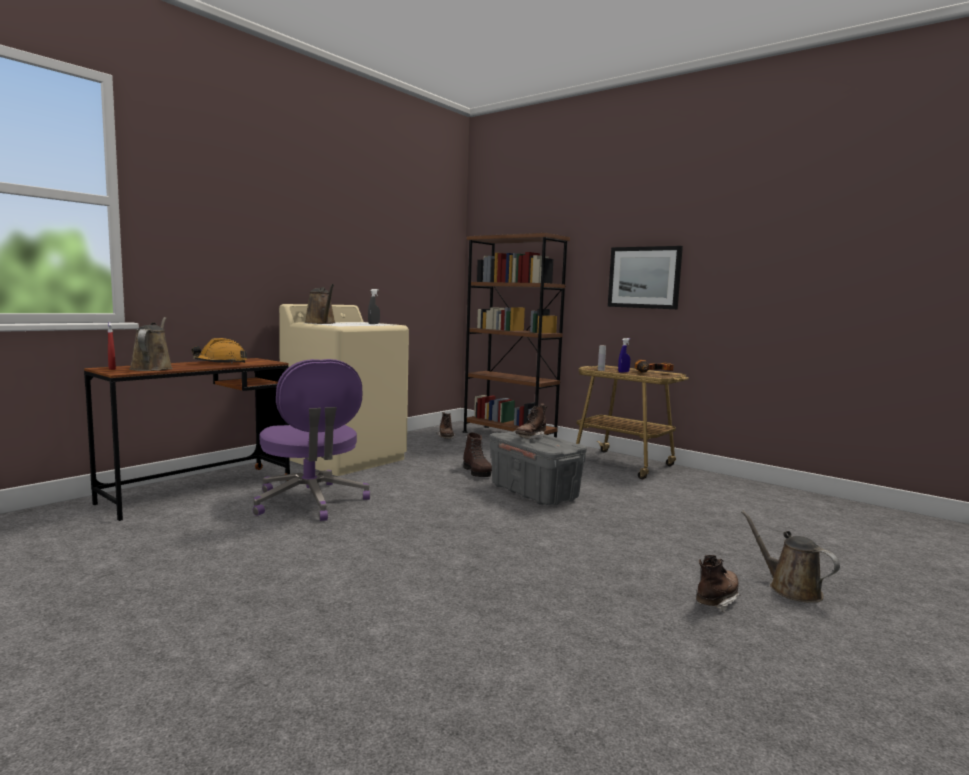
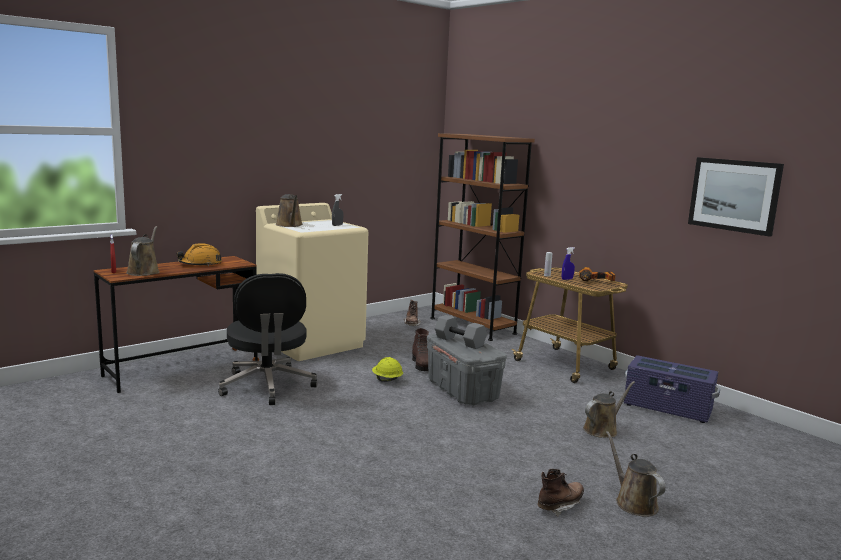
camera: 10 degrees right, 5 degrees up
(310, 502) = (267, 386): purple office chair -> black office chair
(446, 488) = (387, 380): none -> yellow hard hat
(530, 437) = (460, 341): brown boot -> grey dumbbell
(644, 277) = (598, 185): picture -> picture (734, 195)
(702, 519) = (602, 429): none -> brown watering can
(749, 495) = (667, 408): none -> purple storage box

